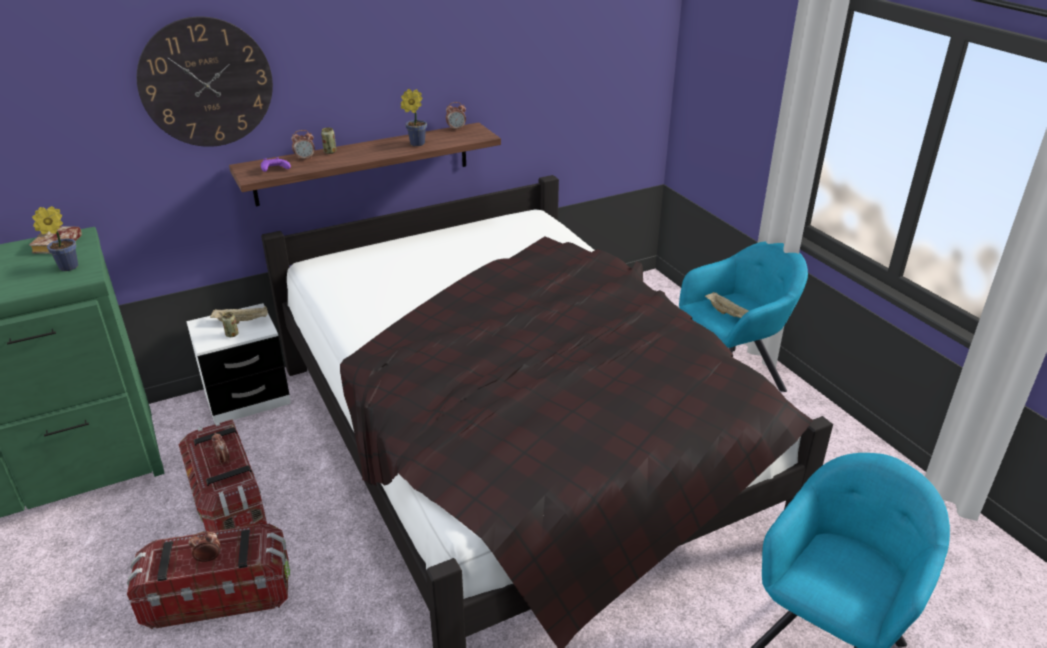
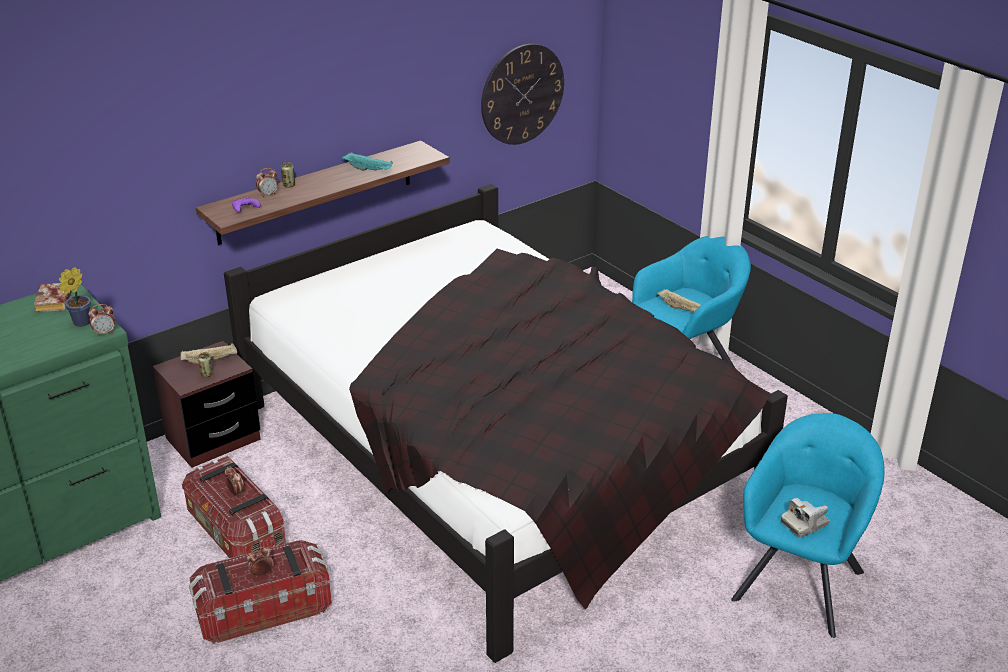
camera: 10 degrees left, 0 degrees up
(206, 83) = (179, 132): wall clock -> wall clock (522, 94)
(247, 398) = (213, 439): white nightstand -> brown nightstand
(415, 144) = (369, 170): potted plant -> turquoise tray
(456, 129) = (402, 150): alarm clock -> alarm clock (105, 333)
(838, 590) = (804, 524): none -> camera

